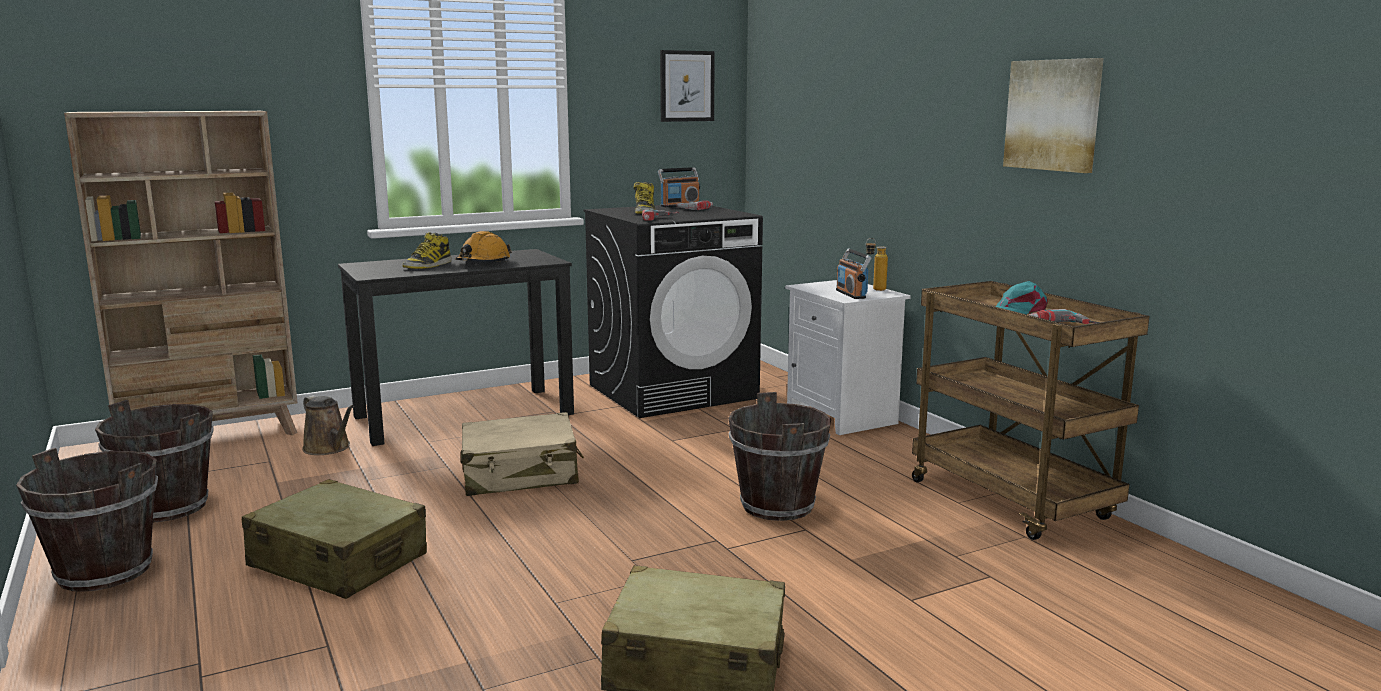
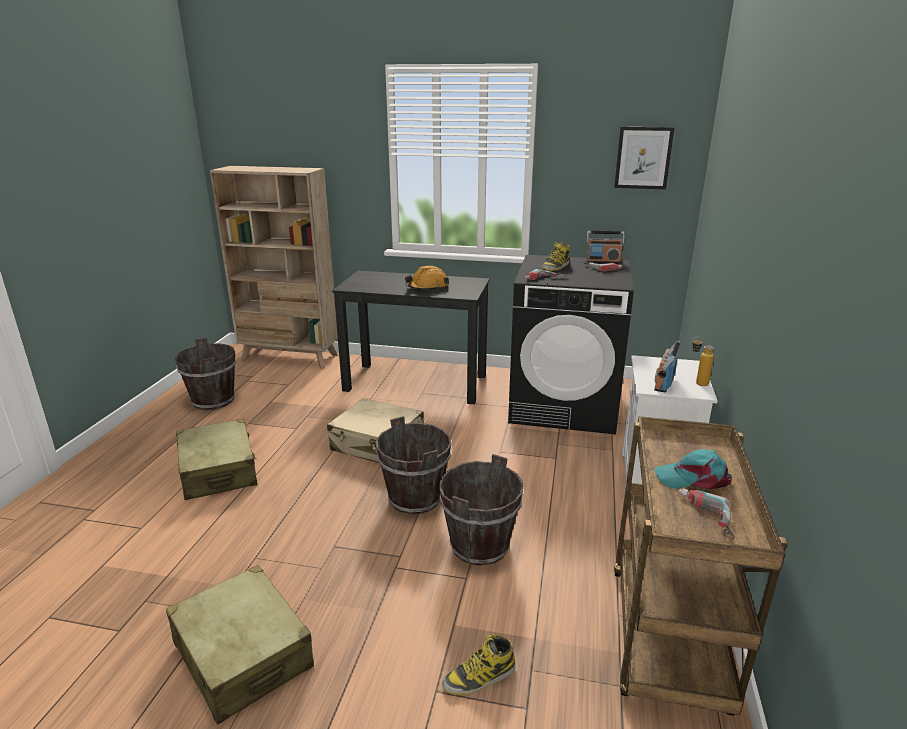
camera: 40 degrees right, 10 degrees up
(105, 571) = (144, 433): brown bucket -> brown bucket (415, 498)
(329, 448) = (322, 385): brown watering can -> none
(428, 265) = (393, 283): boot -> boot (479, 677)
(1054, 115) = (806, 276): picture -> none

